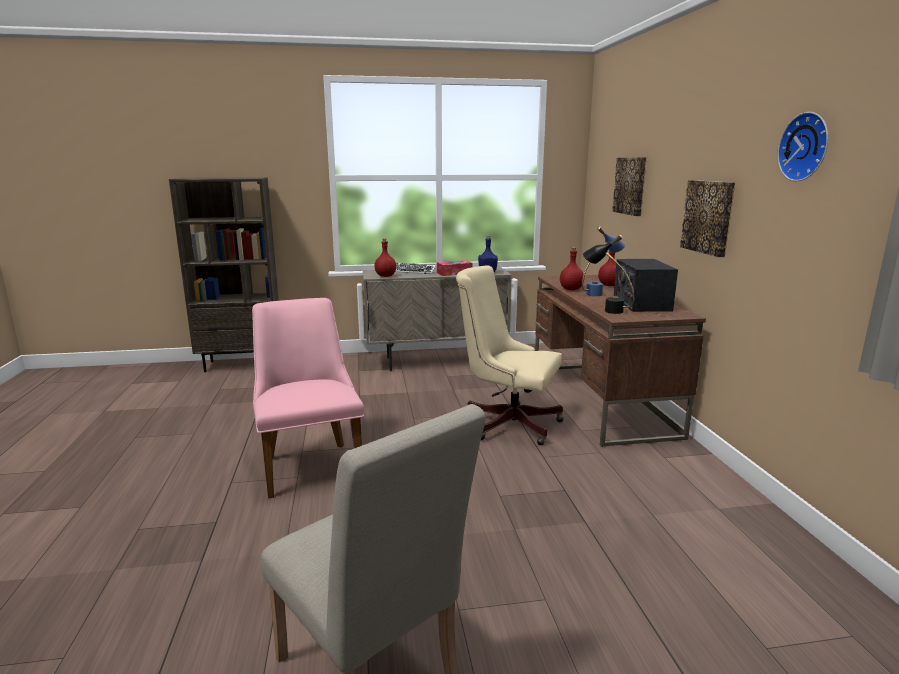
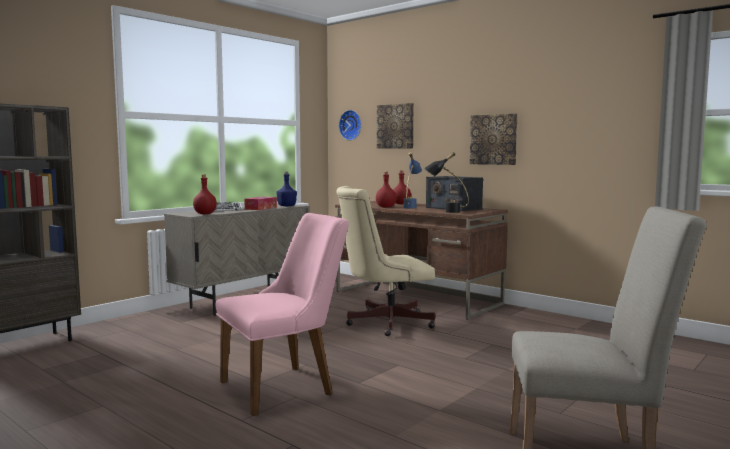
camera: 40 degrees left, 10 degrees down
(310, 463) = (286, 386): pink chair -> pink chair turned 120 degrees clockwise
(806, 147) = (577, 87): wall clock -> wall clock (351, 125)

